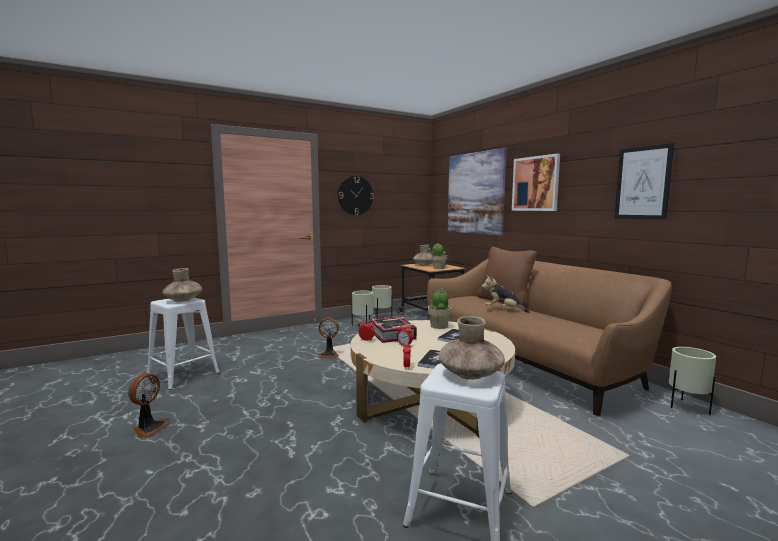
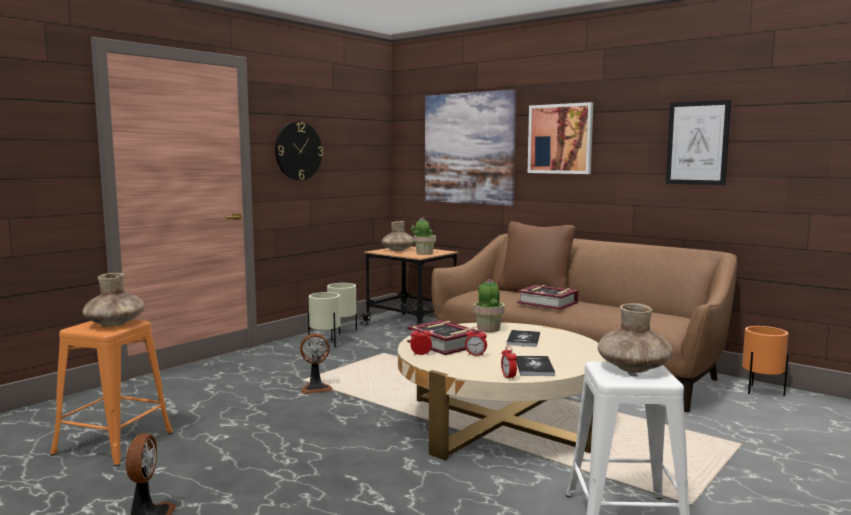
camera: 20 degrees left, 0 degrees up
(183, 374) = (114, 443): white stool -> orange stool
(503, 310) = (547, 303): plush toy -> book
(687, 408) = (761, 392): beige planter -> orange planter

